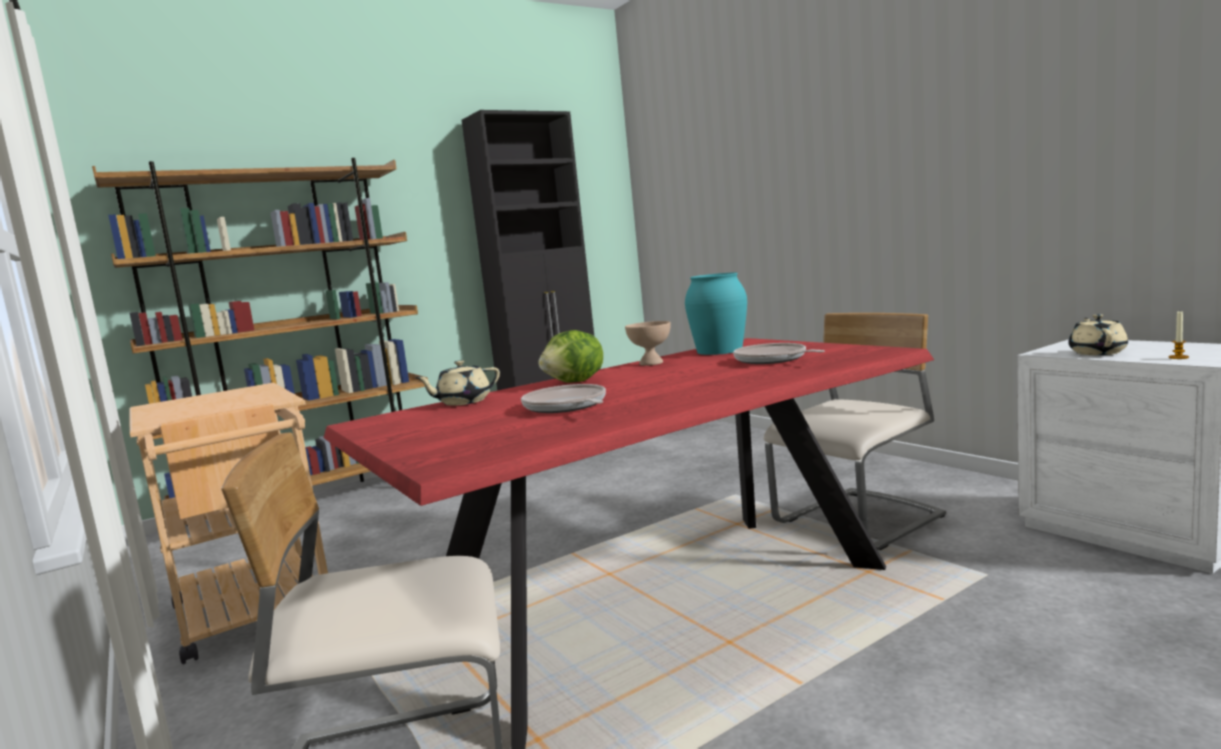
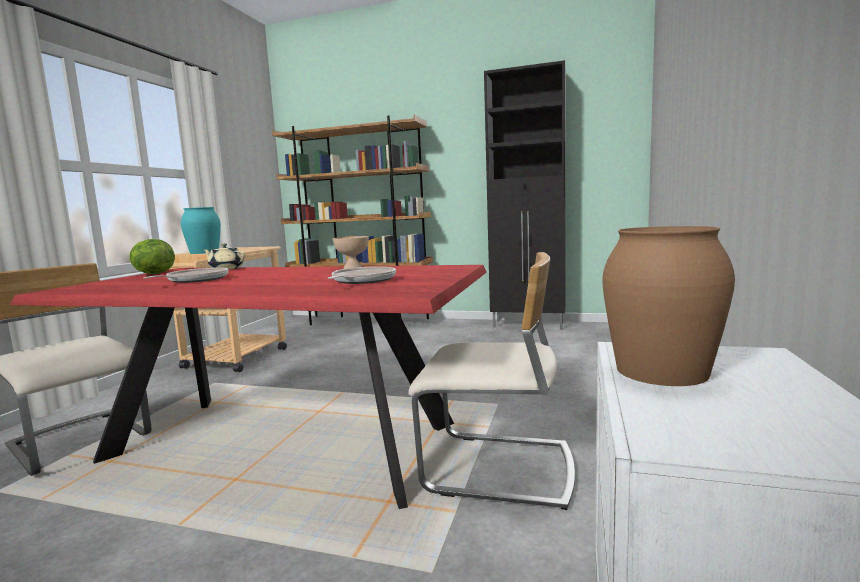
camera: 50 degrees right, 0 degrees up
(576, 382) = (280, 270): lettuce -> lettuce (153, 274)
(720, 350) = (410, 269): turquoise vase -> turquoise vase (204, 252)
(1097, 352) = (661, 370): beige teapot -> brown vase
(1178, 357) = (678, 418): candle -> none

